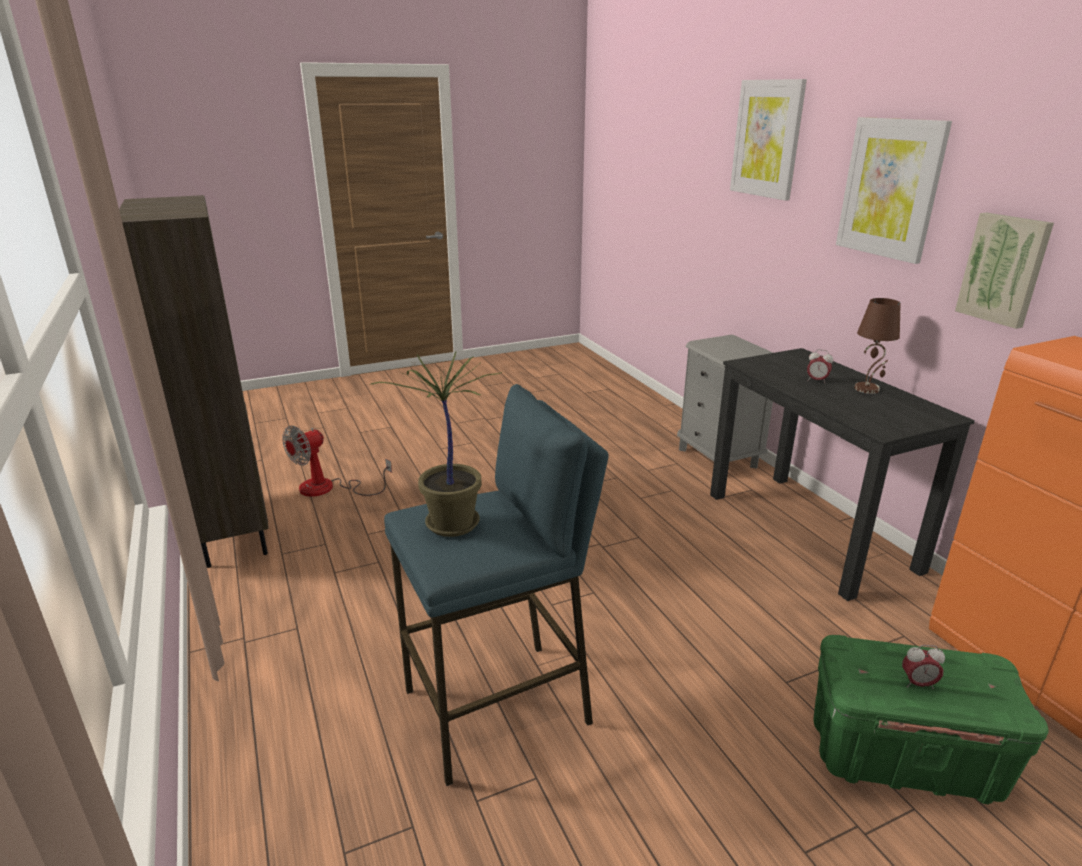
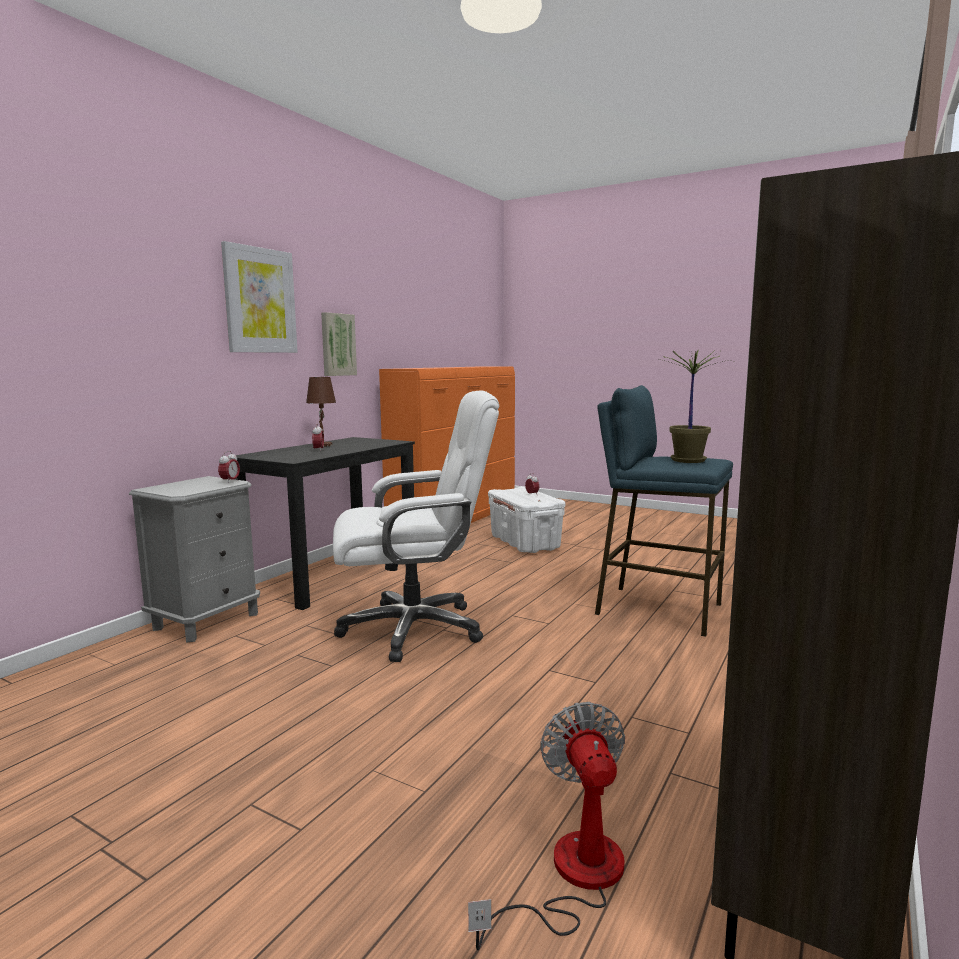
camera: 125 degrees left, 15 degrees down
(328, 488) = (572, 877): fan -> fan turned 105 degrees counterclockwise
(615, 531) = (414, 629): none -> white office chair
(736, 358) = (230, 481): none -> alarm clock
(767, 139) = (104, 249): picture -> none
(904, 757) = (524, 543): green storage box -> white storage box

